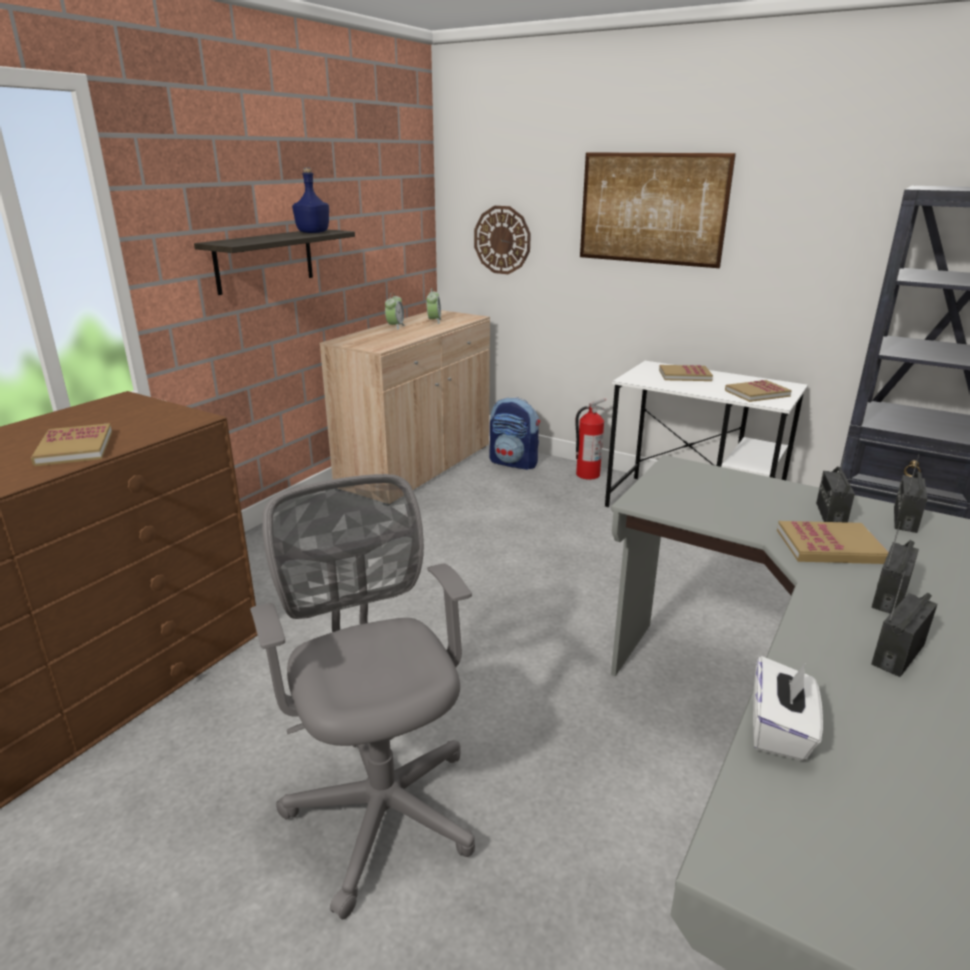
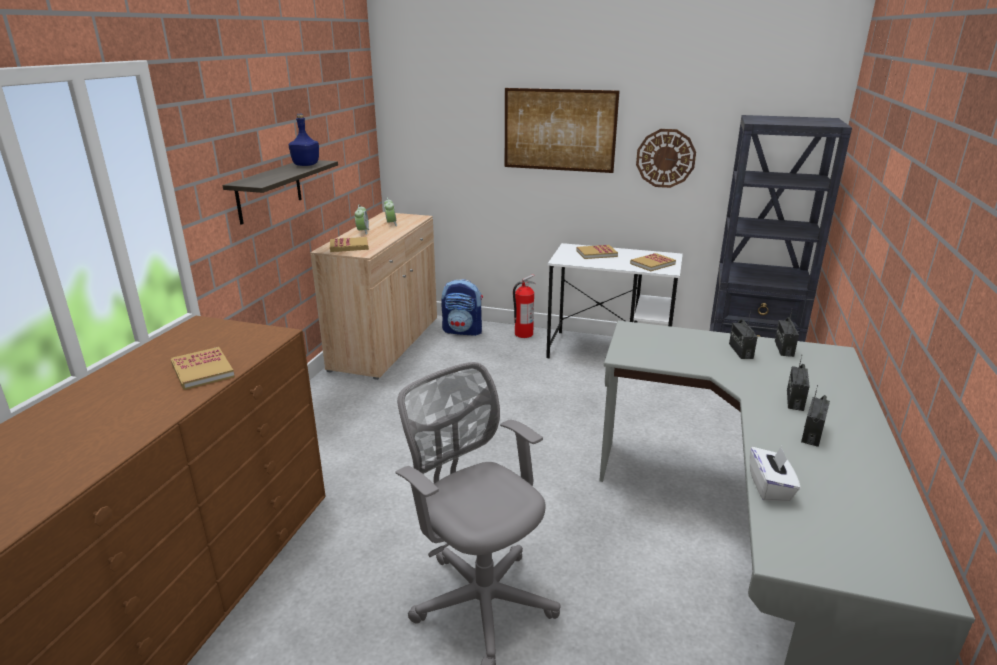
camera: 15 degrees left, 0 degrees up
(502, 240) = (438, 154): wall clock -> wall clock (665, 158)
(829, 546) = (749, 372): book -> book (349, 246)

